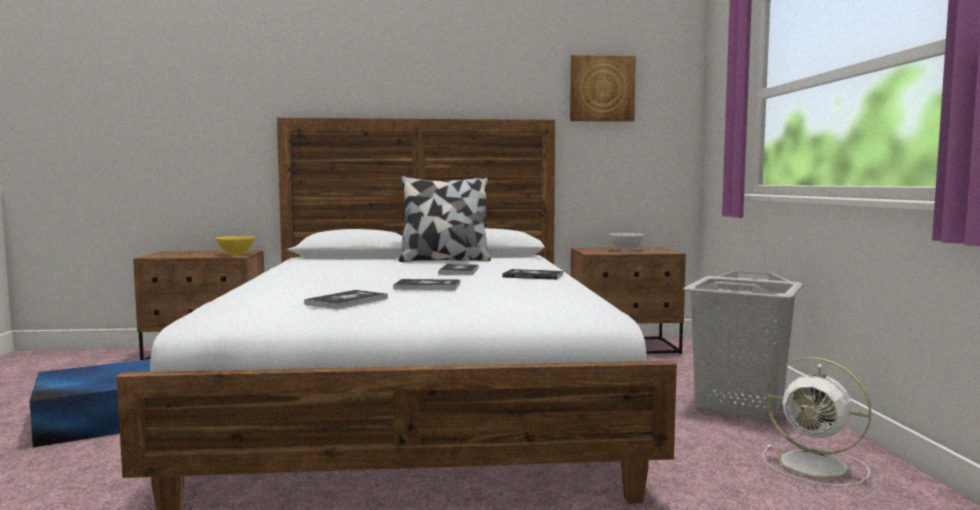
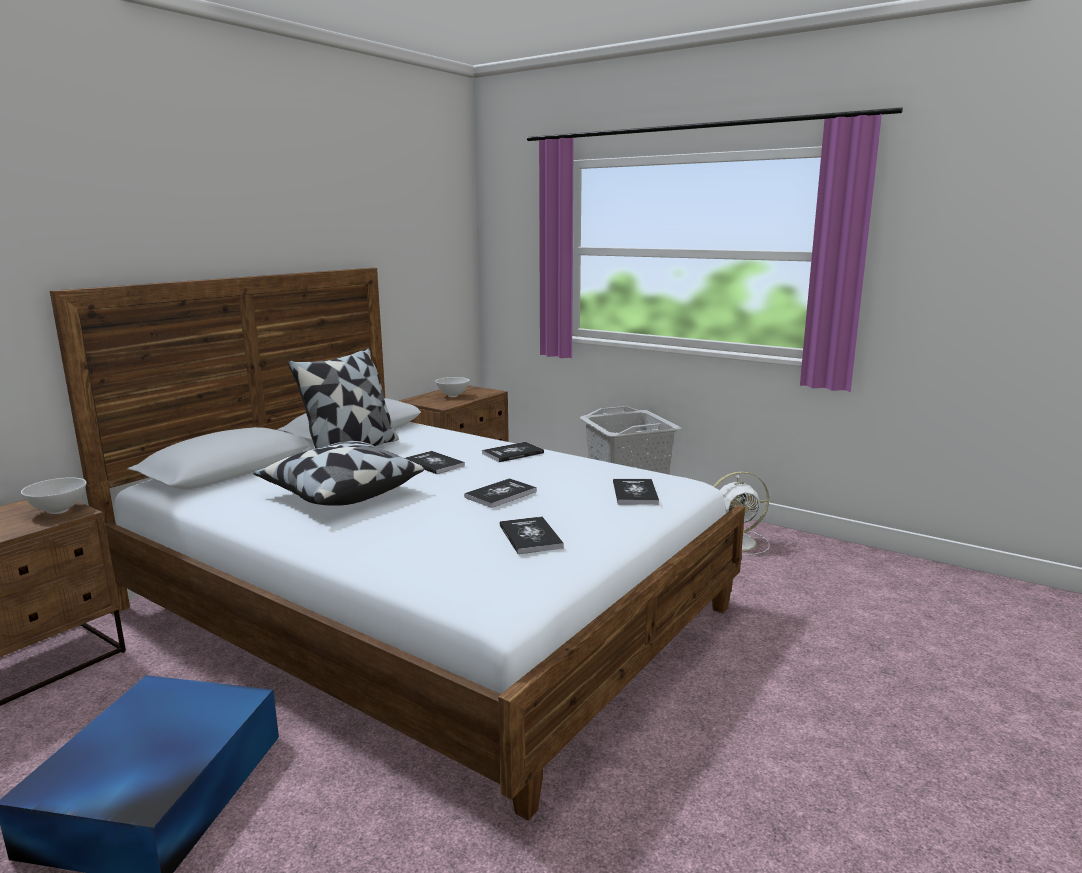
camera: 50 degrees left, 10 degrees up
(236, 254) = (59, 511): yellow bowl -> white bowl
(353, 270) = (340, 494): none -> pillow
(519, 304) = (635, 493): none -> book
(601, 89) = (405, 230): picture -> none

